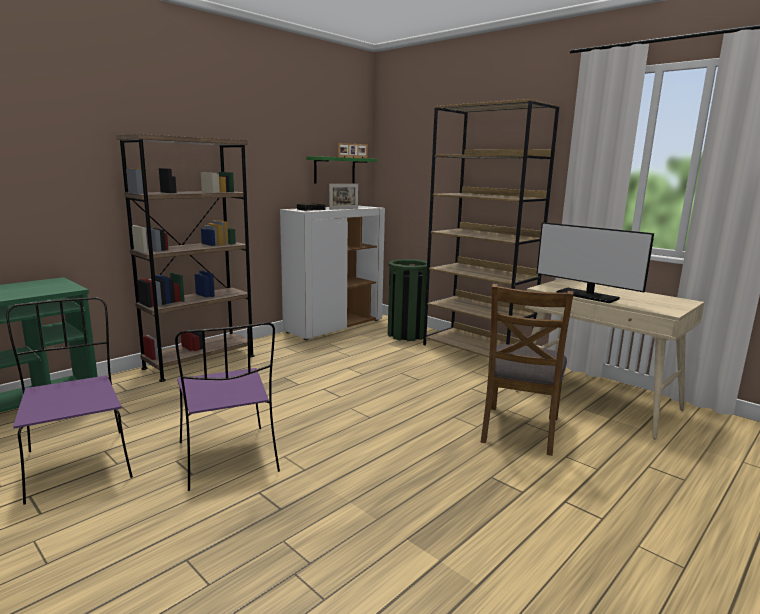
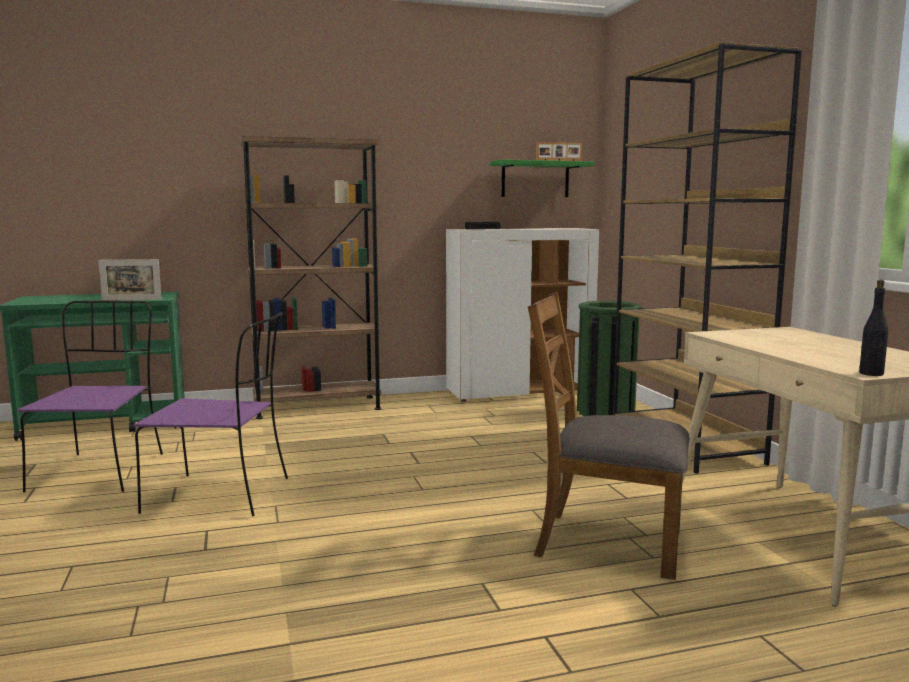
camera: 30 degrees right, 5 degrees down
(228, 458) = (221, 495): purple chair -> purple chair turned 90 degrees counterclockwise
(343, 209) = (529, 229): picture frame -> picture frame (131, 300)
(519, 429) = (607, 542): brown chair -> brown chair turned 60 degrees clockwise
(587, 296) = (764, 345): monitor -> none
(673, 312) = (871, 374): none -> black bottle

